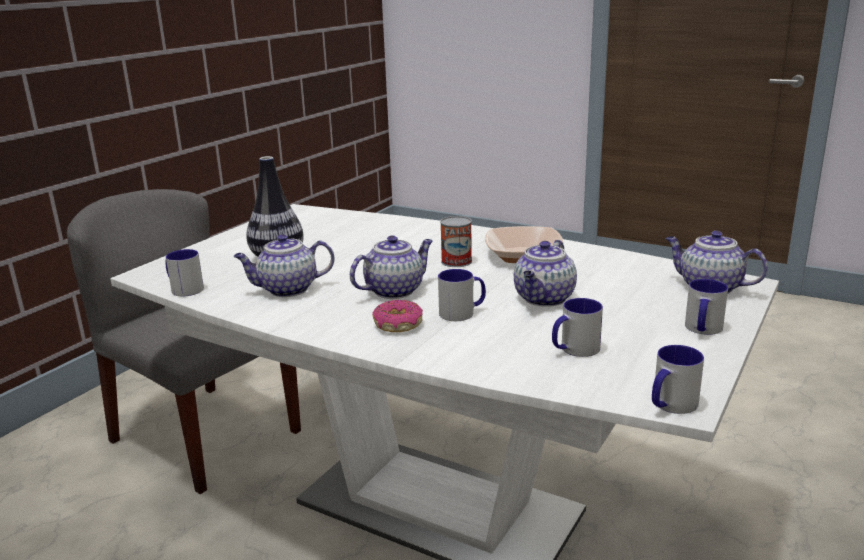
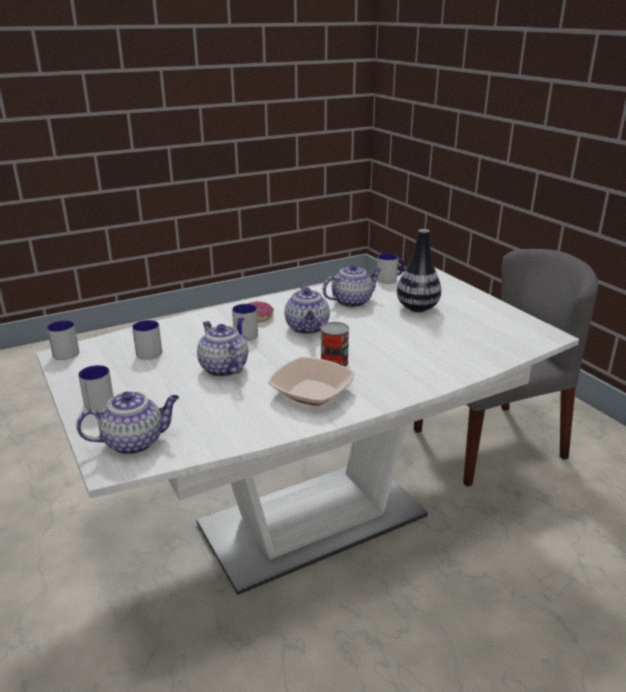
camera: 120 degrees right, 5 degrees up
(287, 290) = (352, 301): teapot -> teapot turned 45 degrees clockwise

